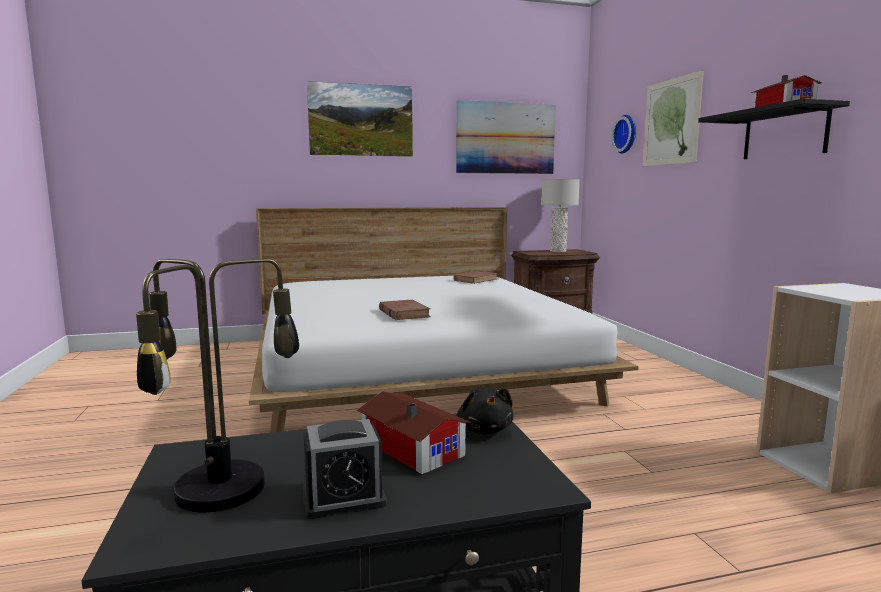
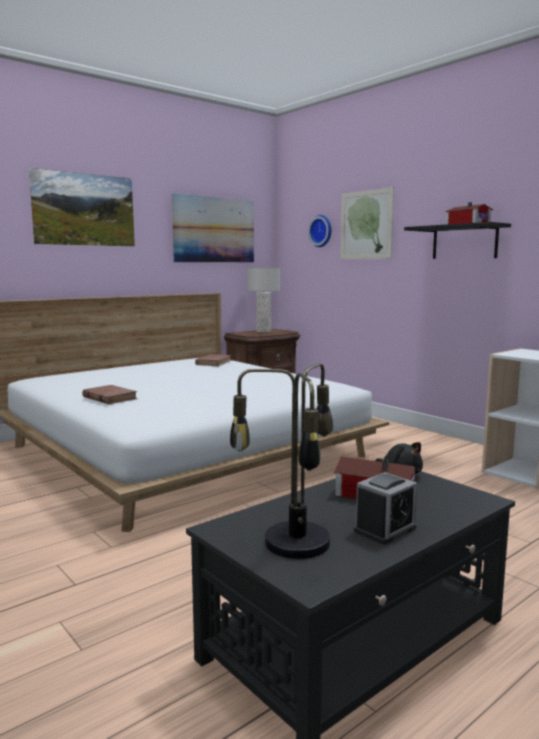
camera: 25 degrees left, 0 degrees up
(404, 313) = (208, 398): brown book -> brown book (109, 398)

